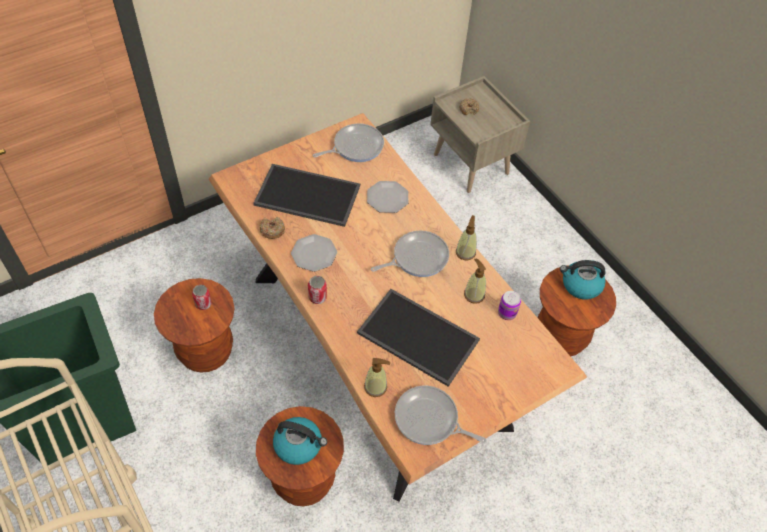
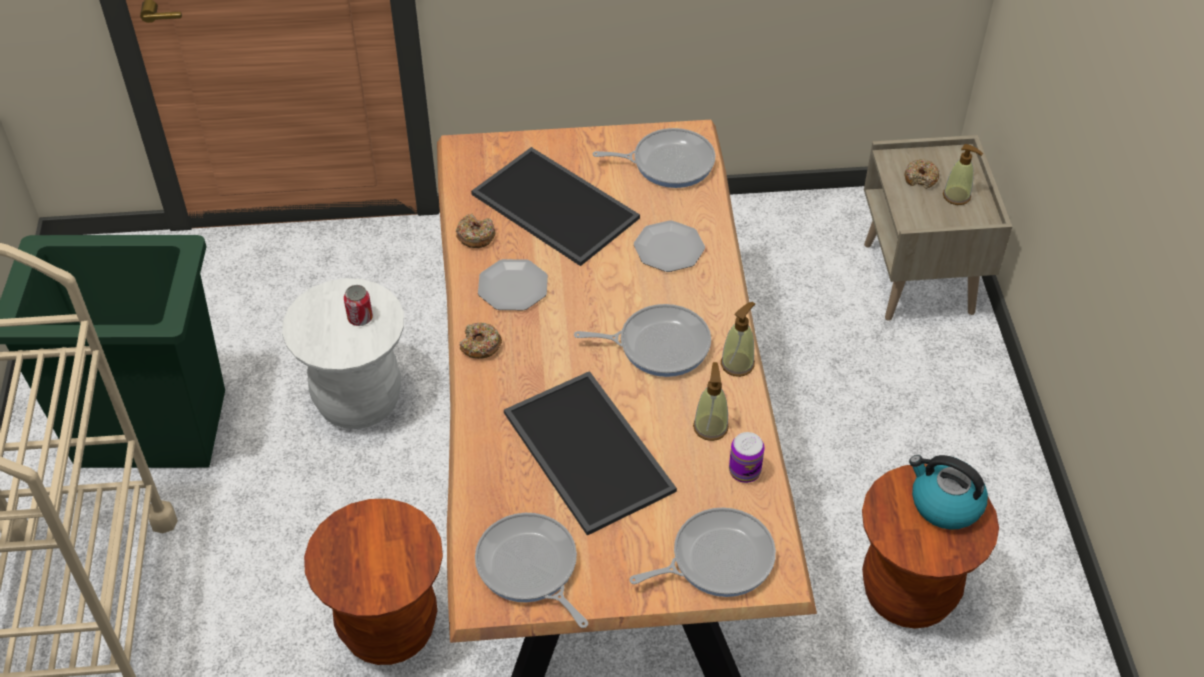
camera: 30 degrees right, 5 degrees down
(205, 351) = (358, 401): brown stool -> white stool
(299, 445) = (373, 553): kettle -> none
(317, 297) = (480, 345): can -> donut
(375, 387) = (483, 493): soap dispenser -> soap dispenser (957, 196)
(523, 369) = (716, 559): none -> frying pan

